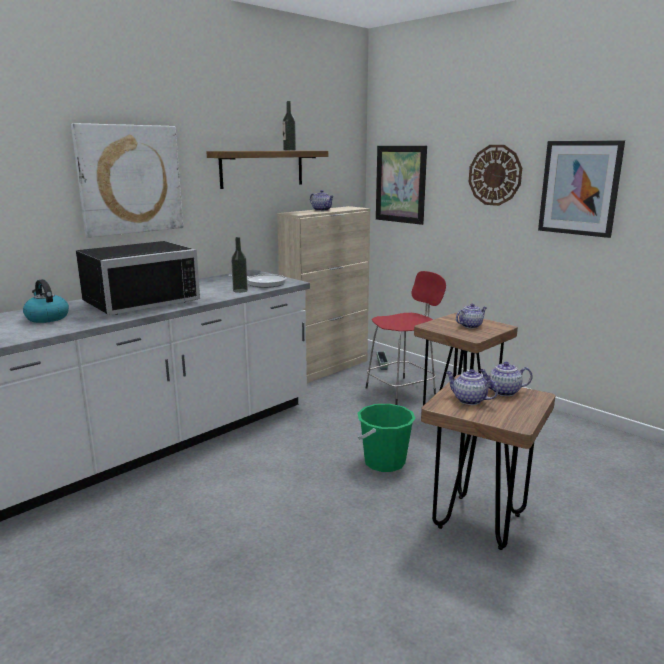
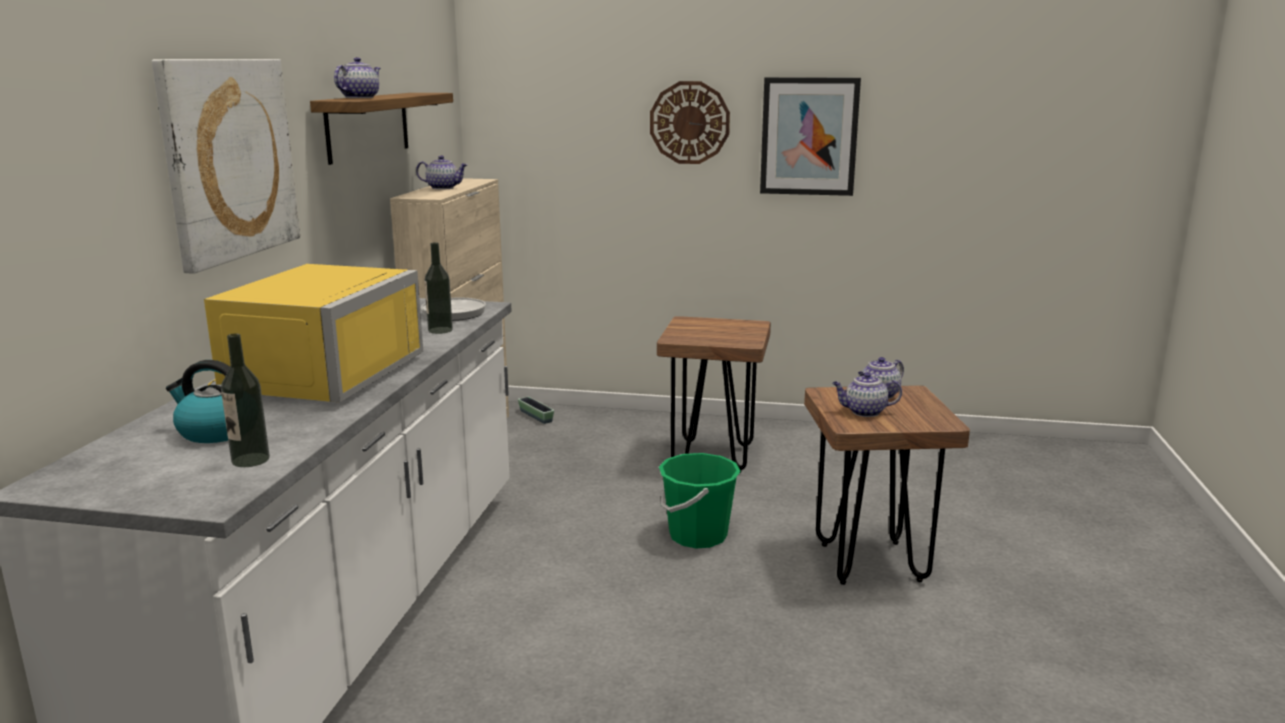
camera: 35 degrees left, 0 degrees up
(139, 301) = (315, 374): black microwave -> yellow microwave
(289, 150) = (401, 94): bottle -> bottle (250, 460)
(400, 184) = (531, 140): picture -> none
(402, 390) = (606, 443): red stool -> none
(470, 326) = (720, 329): teapot -> teapot (360, 98)

